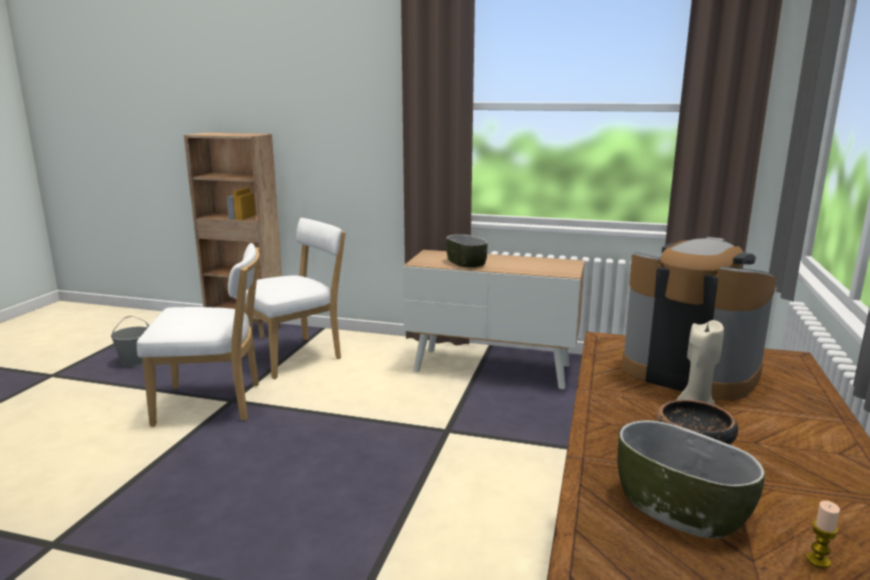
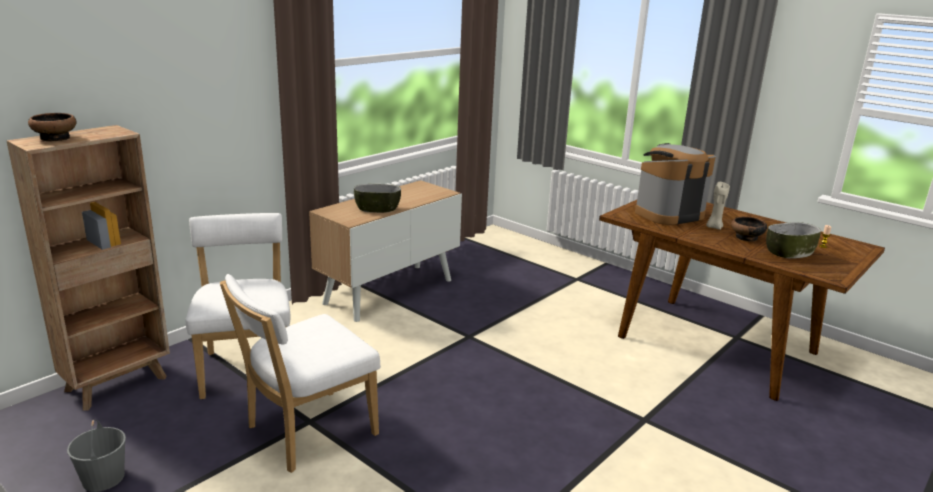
camera: 65 degrees left, 5 degrees up
(214, 404) = (306, 433): white chair -> white chair turned 150 degrees counterclockwise
(219, 133) = (56, 138): none -> bowl

